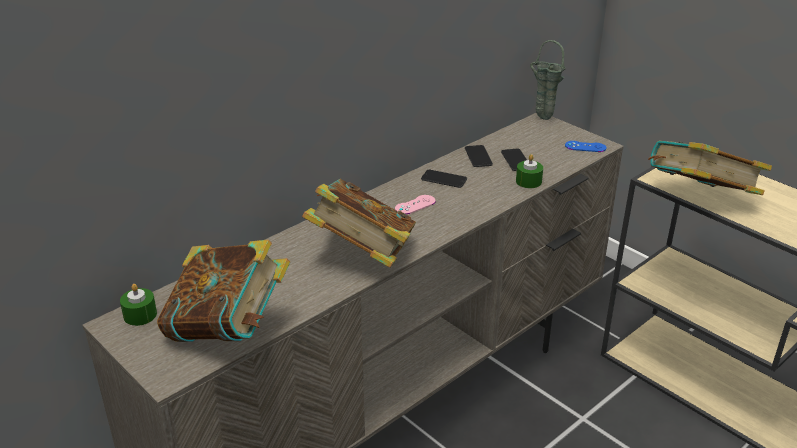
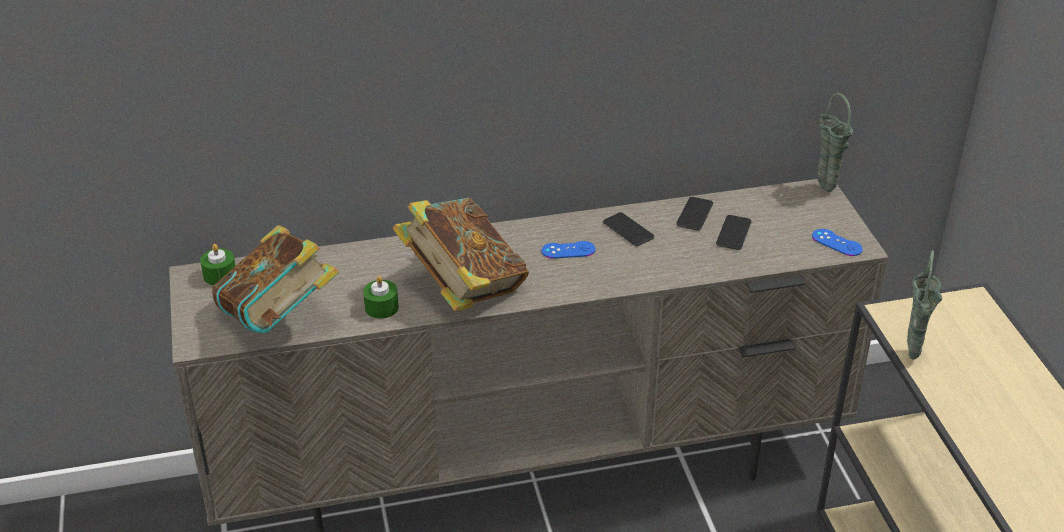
camera: 30 degrees right, 5 degrees up
(415, 205) = (568, 250): pink game controller -> blue game controller
(528, 181) = (720, 264): green candle -> green candle (381, 307)
(699, 200) = (912, 358): book -> green vase

